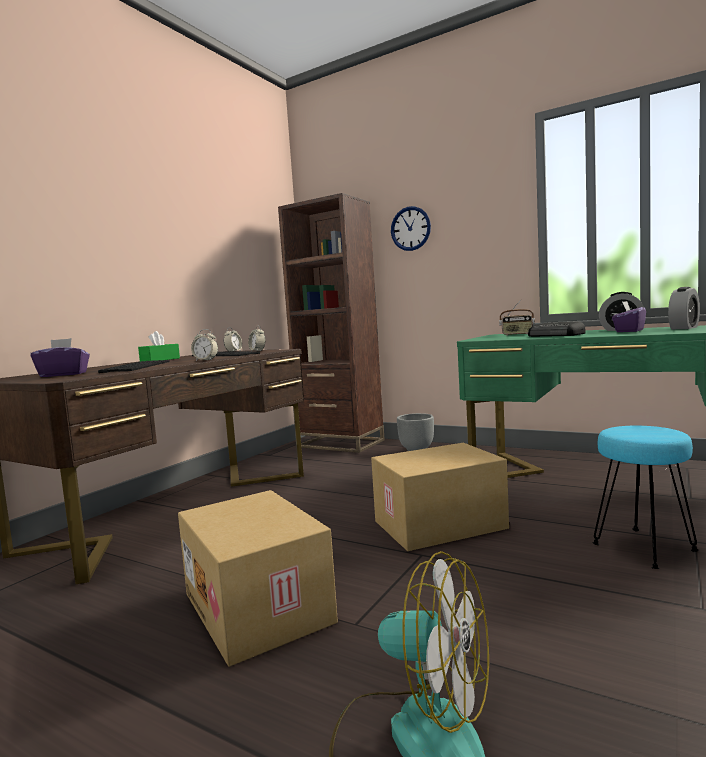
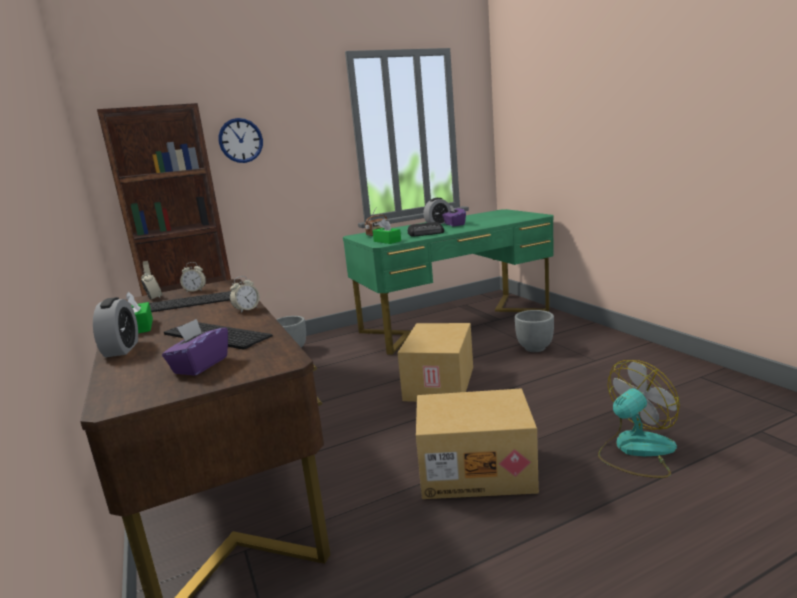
camera: 55 degrees left, 10 degrees up
(491, 338) = (387, 241): none -> green tissue box
(643, 548) = (535, 348): turquoise stool -> grey planter
(684, 328) = (475, 219): alarm clock -> alarm clock (122, 349)

